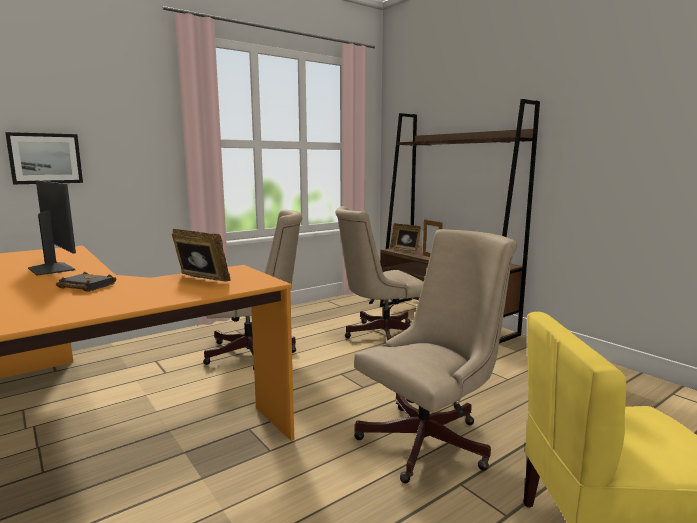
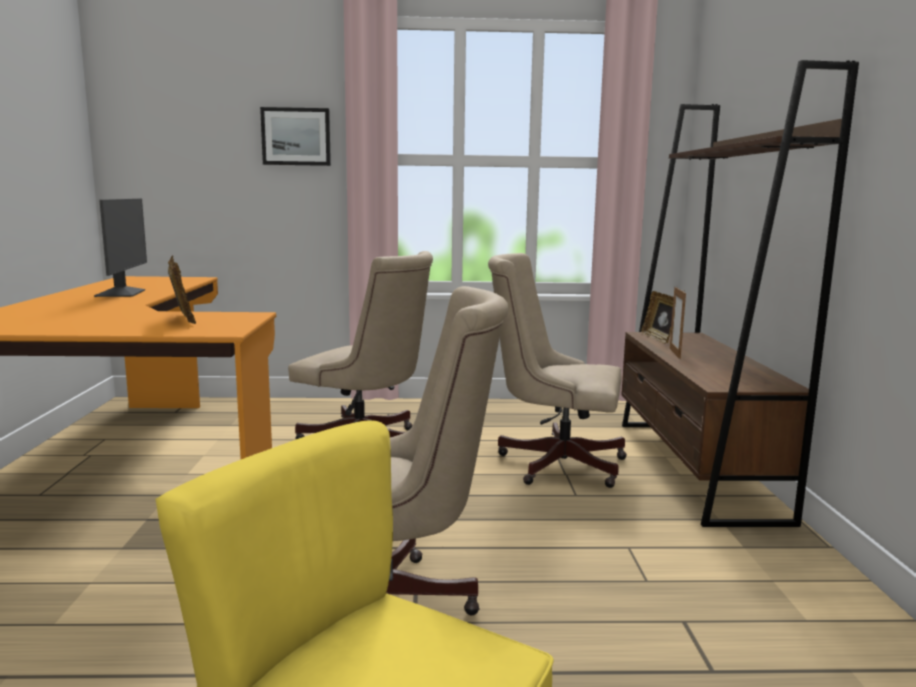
camera: 35 degrees right, 0 degrees up
(45, 158) = (199, 177): picture -> picture (296, 136)
(84, 286) = (87, 310): black book -> none

